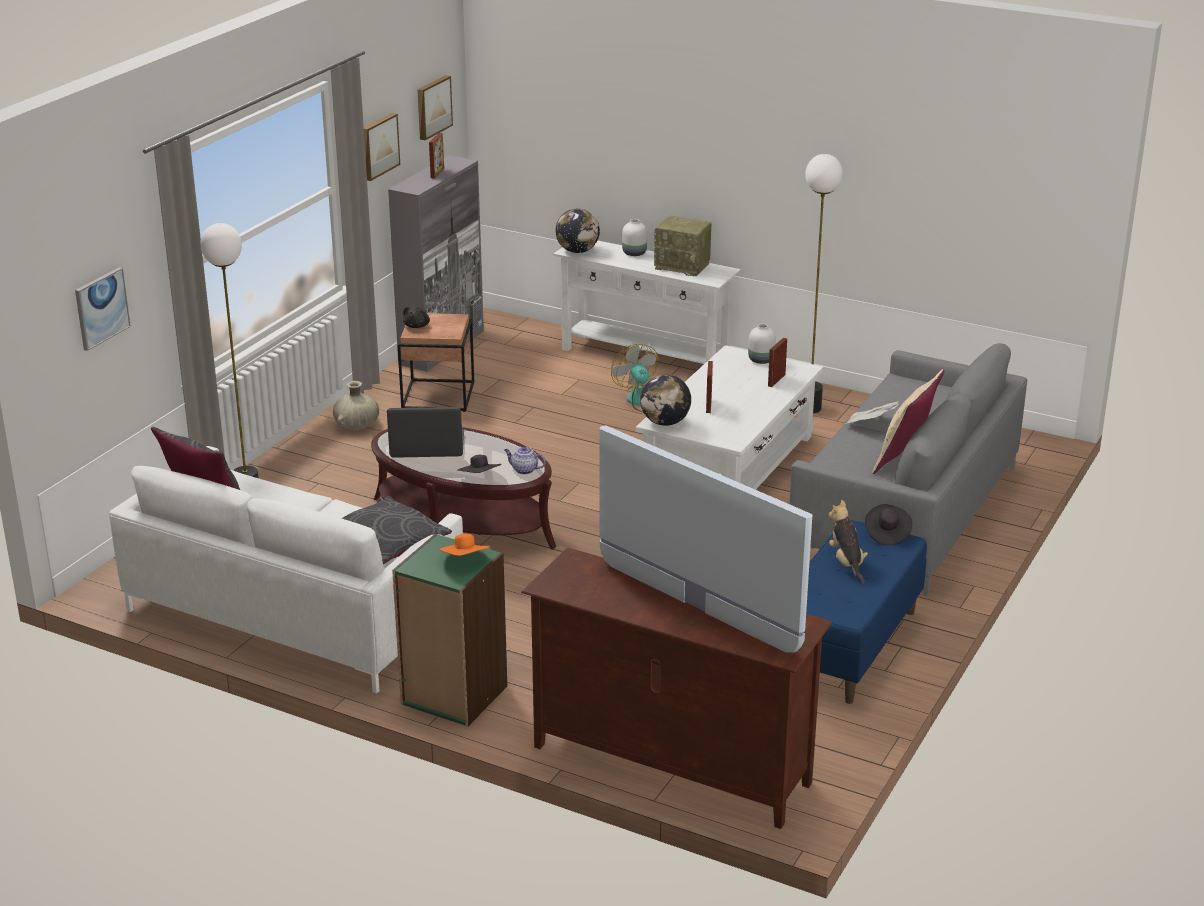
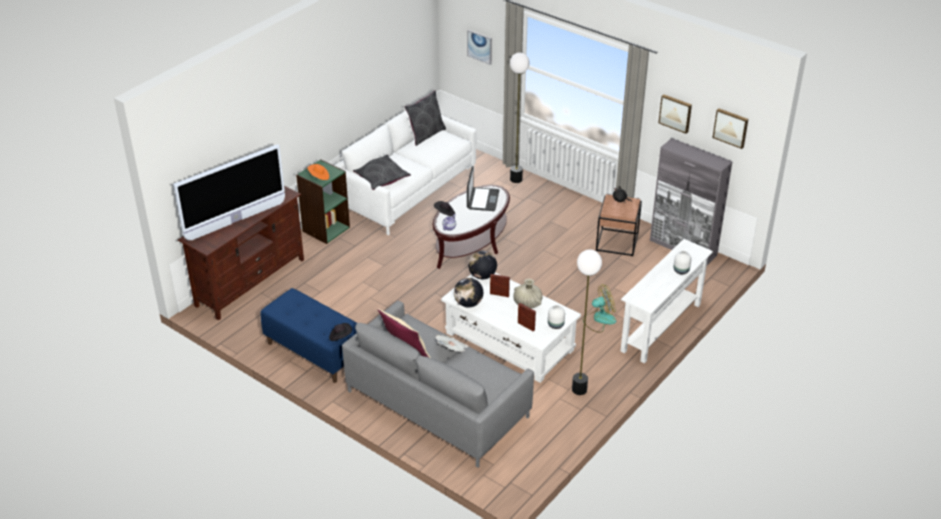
camera: 100 degrees right, 10 degrees up
(356, 425) = (584, 213): beige vase -> beige vase (527, 303)
(437, 173) = (697, 155): picture frame -> none
(577, 251) = (686, 248): globe -> globe (468, 303)
(683, 266) = (657, 288): radio -> none
(846, 563) = (319, 317): plush toy -> none

